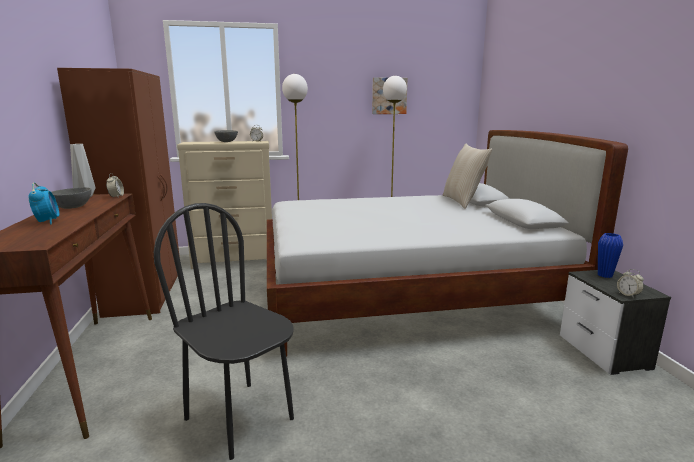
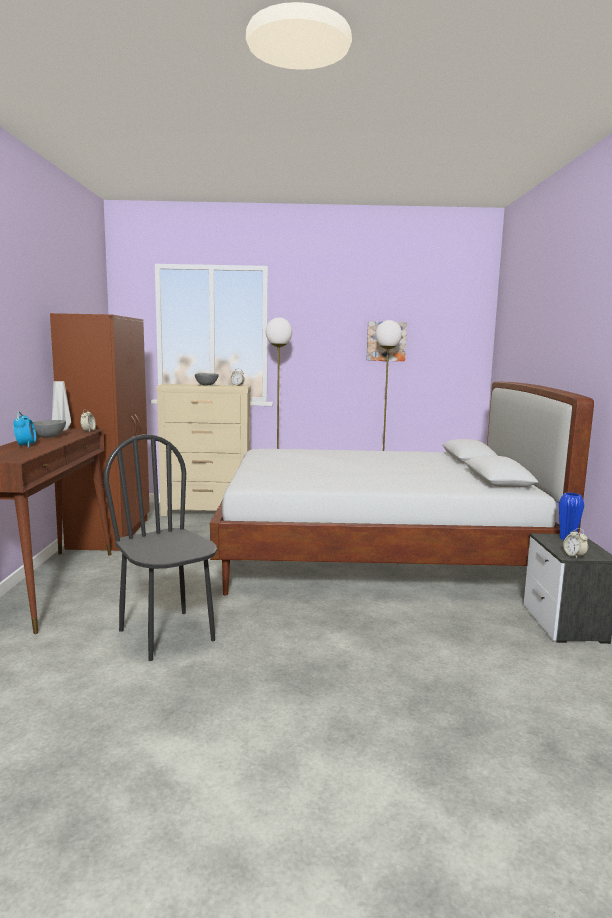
camera: 10 degrees right, 5 degrees down
(463, 202) = (450, 459): beige pillow -> none

